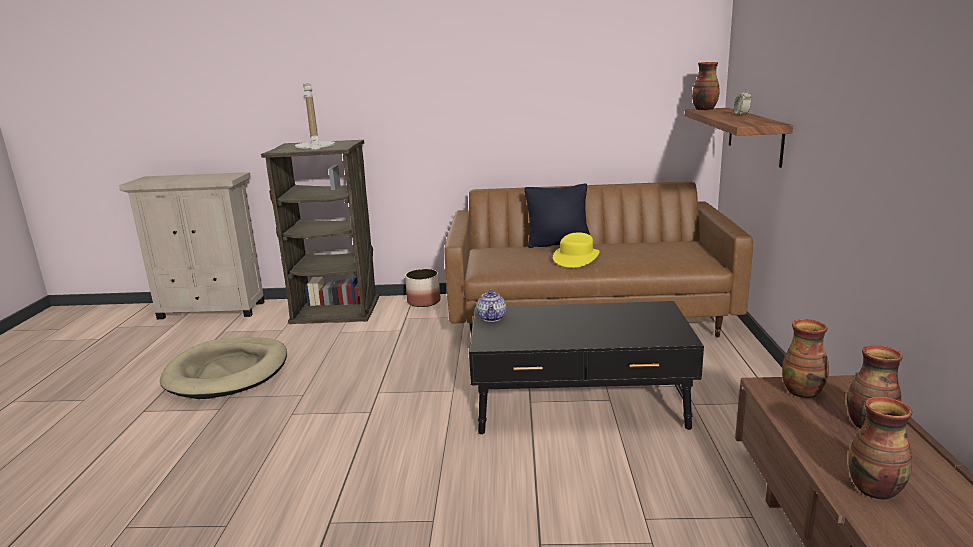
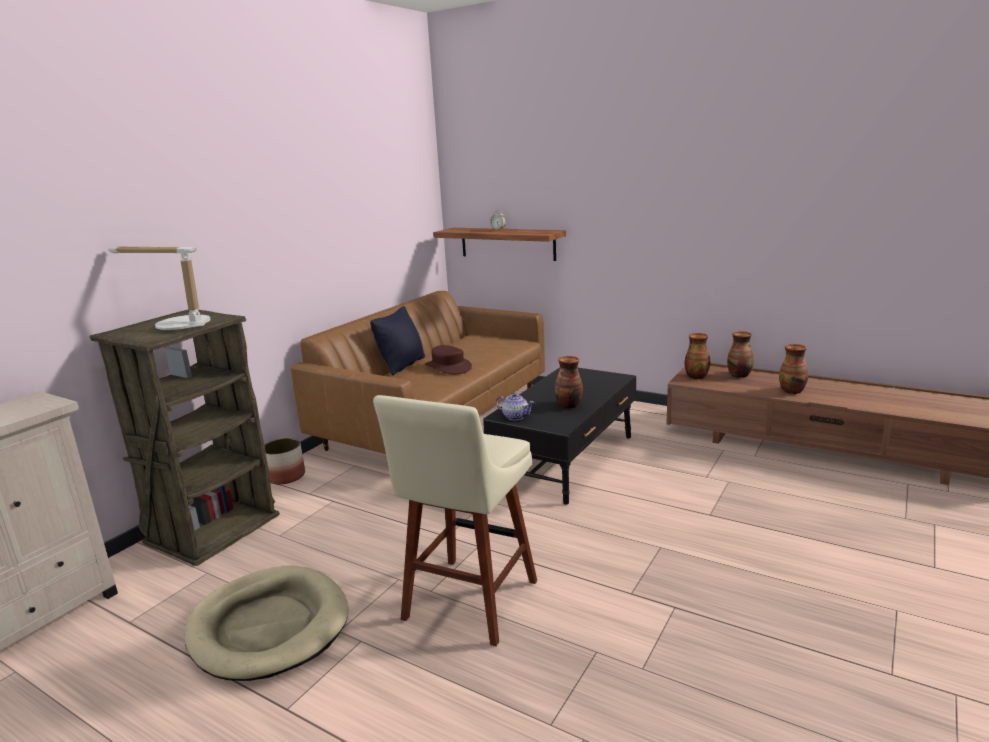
camera: 60 degrees left, 0 degrees up
(281, 436) = (468, 602): none -> beige stool
(576, 258) = (448, 367): yellow hat -> brown hat
(704, 109) = (450, 230): vase -> vase (568, 405)

